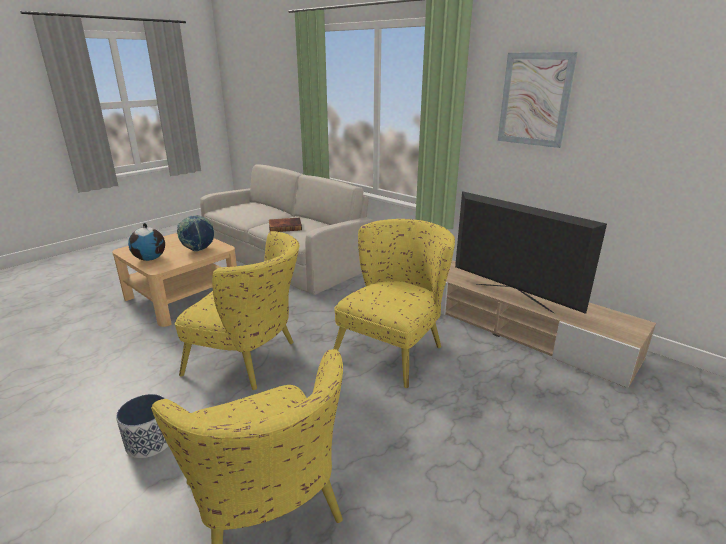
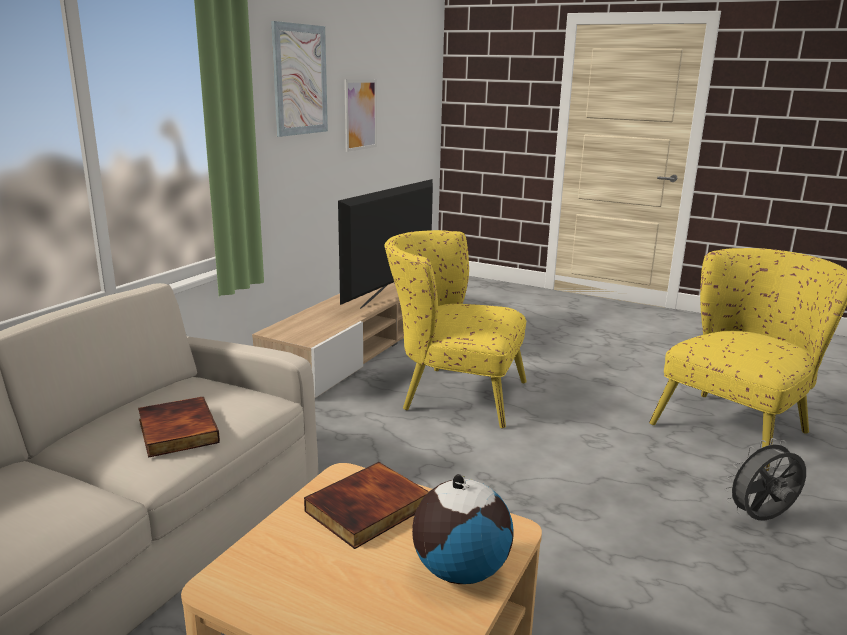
camera: 105 degrees left, 5 degrees down
(150, 441) = (761, 519): planter -> grey fan
(198, 250) = (368, 510): globe -> book
(251, 360) = (554, 489): yellow armchair -> none
(628, 142) = (360, 114): none -> picture

